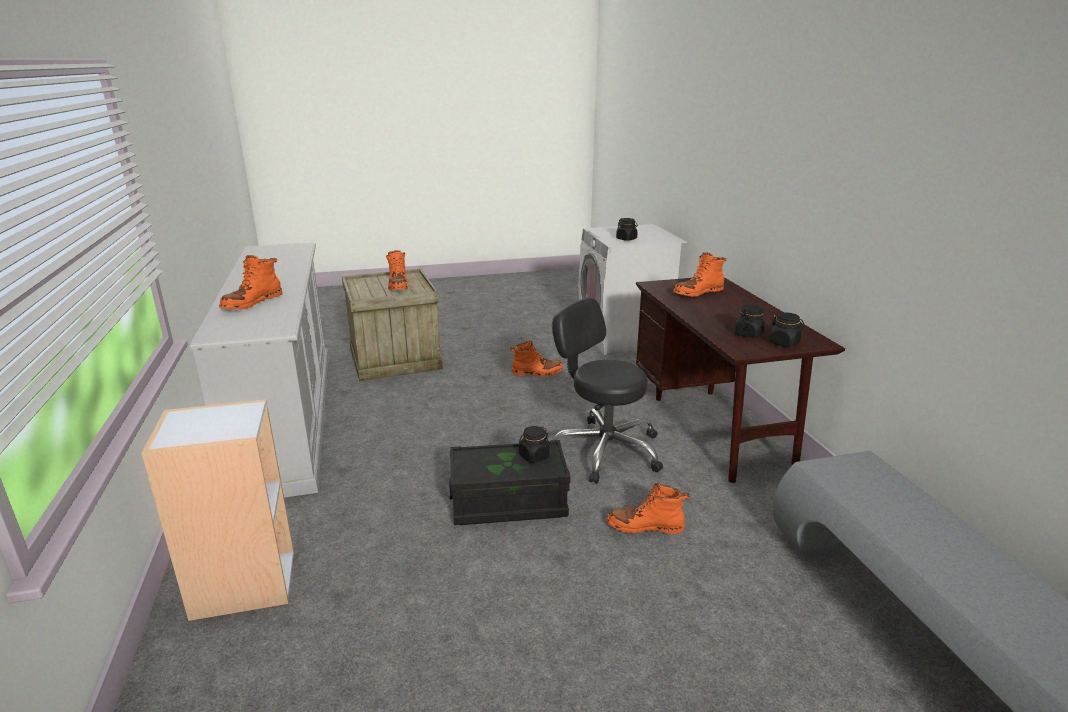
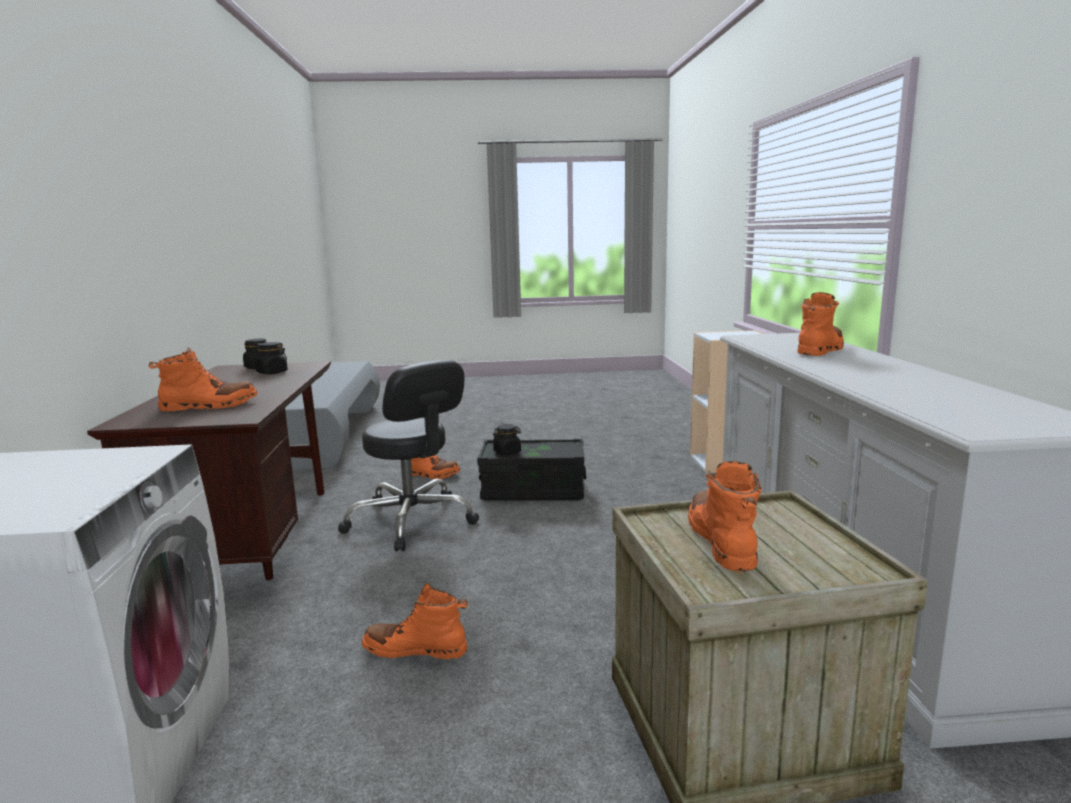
camera: 170 degrees left, 10 degrees down
(626, 239) = (84, 466): black jar -> none

